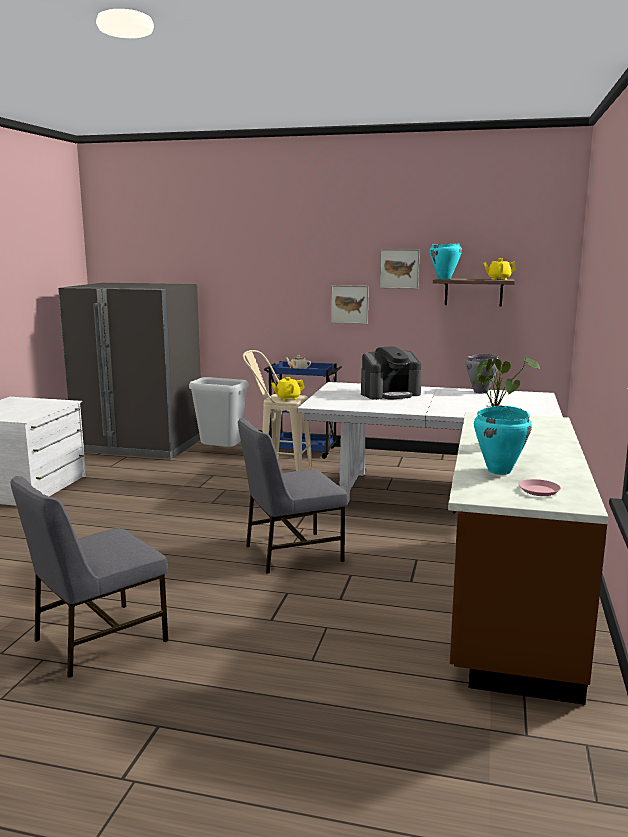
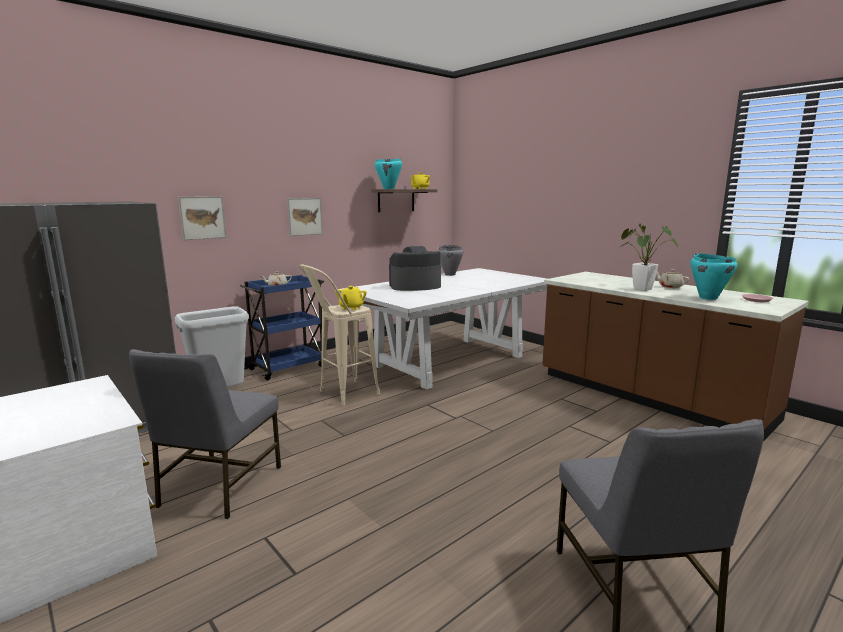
camera: 55 degrees left, 0 degrees up
(291, 553) = (507, 434): grey chair -> grey chair (219, 486)
(390, 394) = (414, 286): coffee machine -> coffee machine turned 120 degrees counterclockwise
(399, 269) = (343, 181): picture -> picture (202, 217)
(543, 453) = (669, 286): none -> beige teapot

